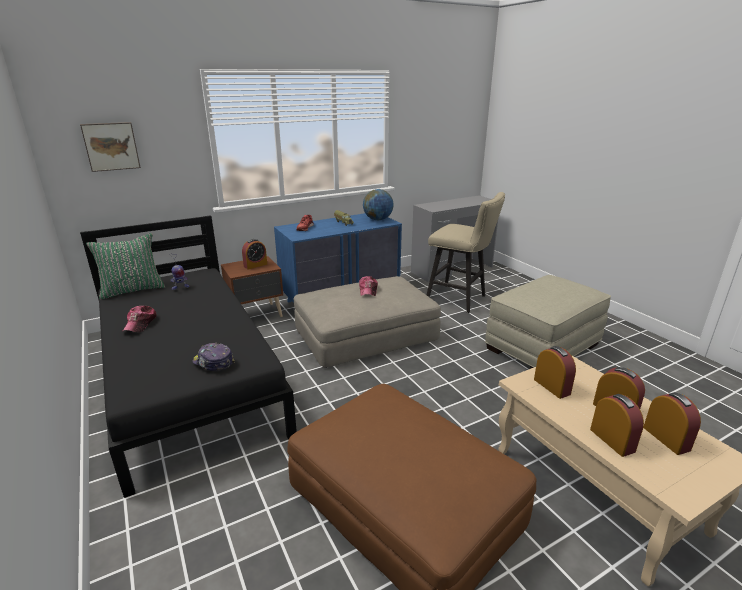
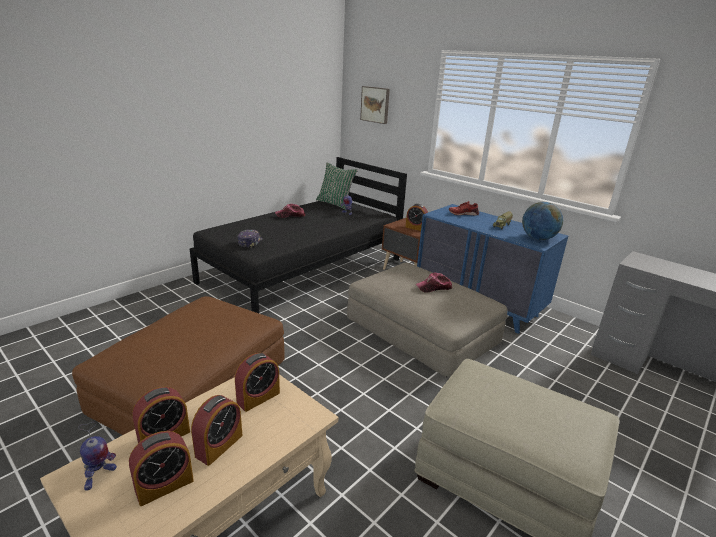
camera: 70 degrees right, 0 degrees up
(460, 300) = (569, 387): beige stool -> none
(672, 477) = (99, 477): none -> toy robot

